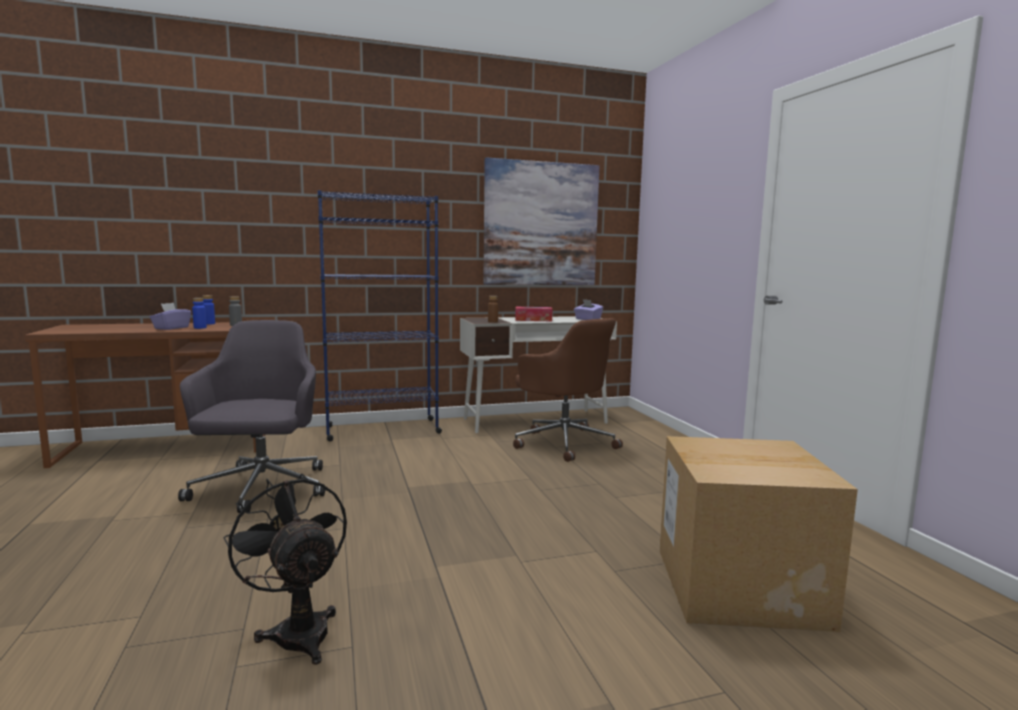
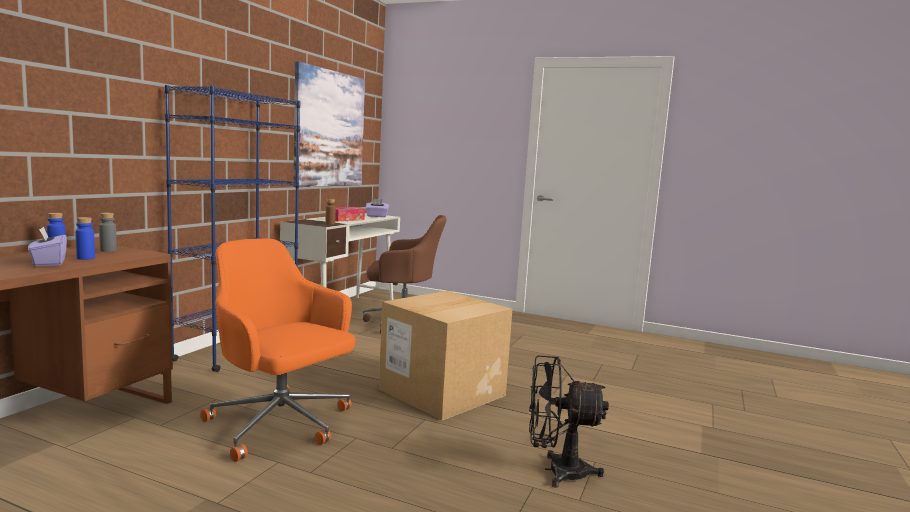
camera: 50 degrees left, 0 degrees up
(261, 489) = (281, 424): grey office chair -> orange office chair
(739, 586) = (638, 367): cardboard box -> cardboard box (442, 392)

